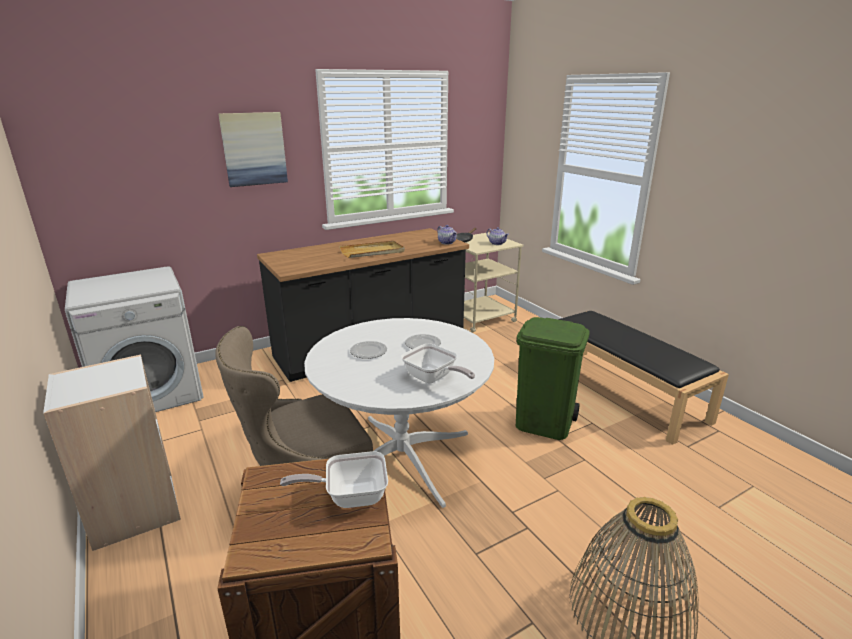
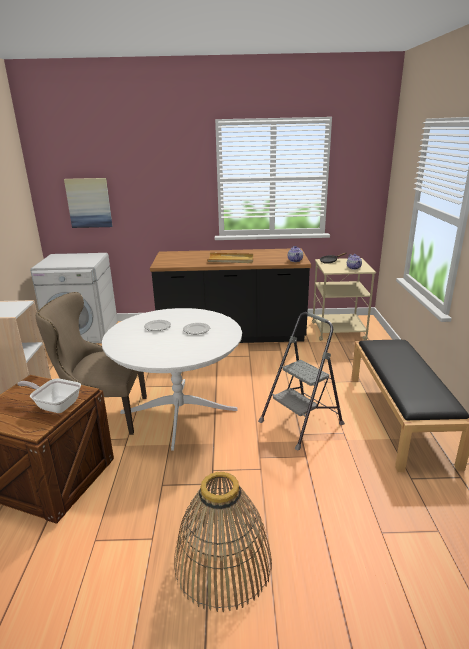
camera: 30 degrees right, 0 degrees up
(254, 149) = (166, 177): picture -> picture (89, 203)
(433, 378) = (172, 352): frying pan -> none
(544, 424) = (303, 421): green trash can -> grey step ladder

